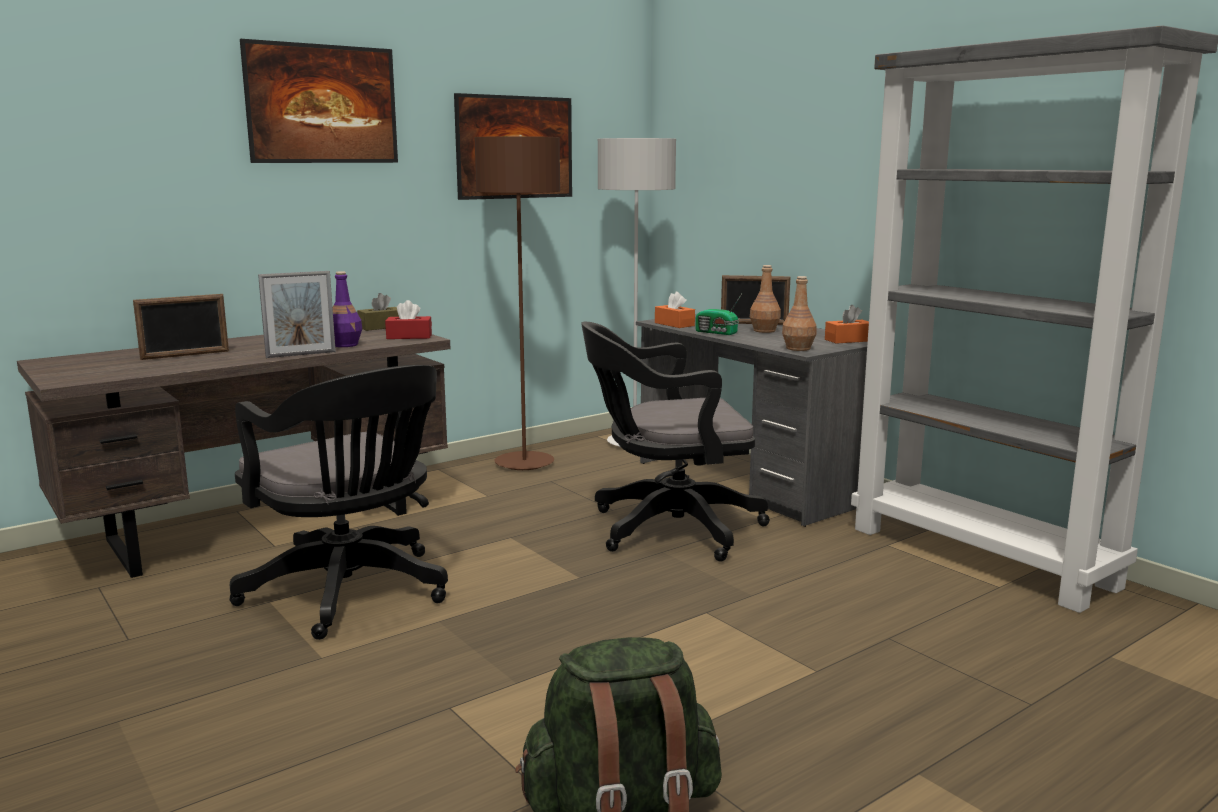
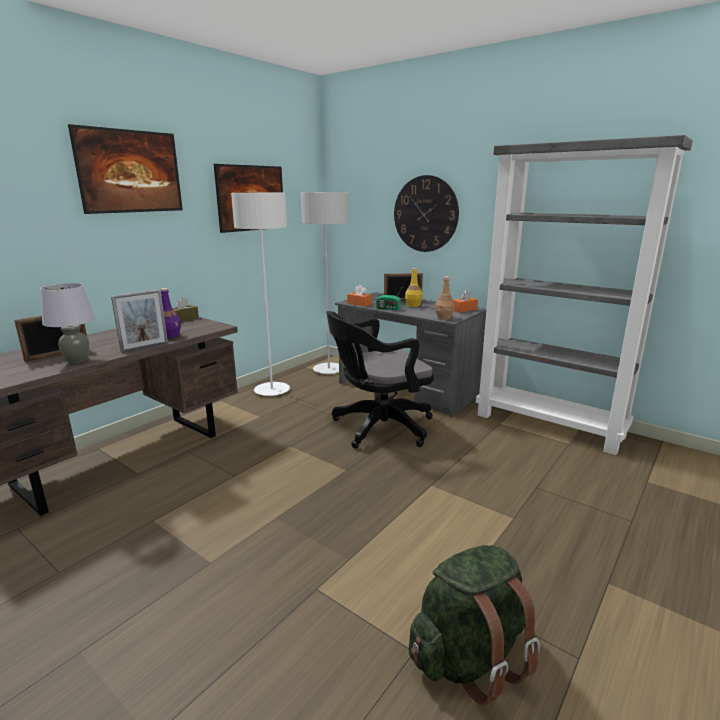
camera: 15 degrees left, 5 degrees up
(205, 362) = (77, 360): none -> grey table lamp
(352, 594) = (208, 505): black office chair -> none
(409, 336) = (208, 326): red tissue box -> none
(524, 463) = (272, 390): brown floor lamp -> white floor lamp
(764, 331) = (413, 305): brown bottle -> yellow bottle
(800, 175) = (425, 214): none -> wall clock

